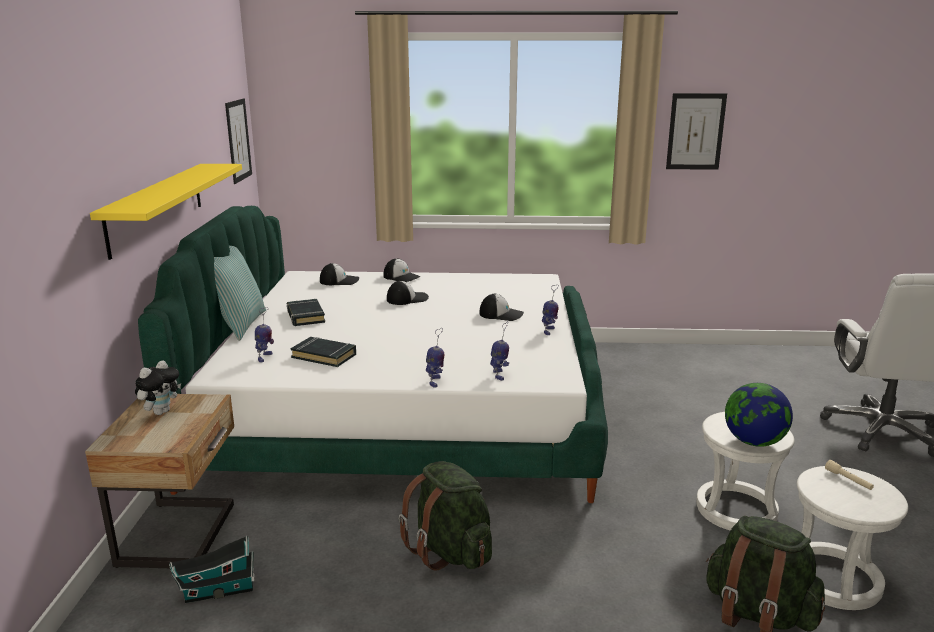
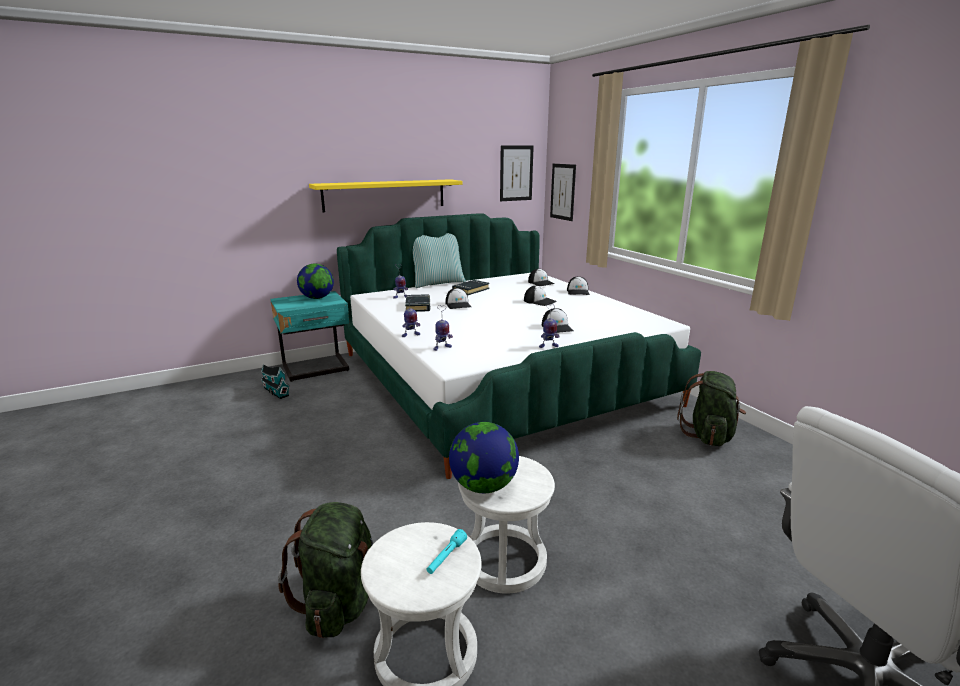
camera: 60 degrees right, 0 degrees up
(161, 411) = (317, 298): plush toy -> globe
(181, 535) = (316, 369): beige nightstand -> turquoise nightstand
(356, 335) = (458, 305): none -> cap
(450, 551) = (346, 440): green backpack -> green backpack (709, 435)
(695, 131) = (887, 191): picture -> picture (563, 192)
(848, 480) = (446, 557): beige flashlight -> turquoise flashlight

